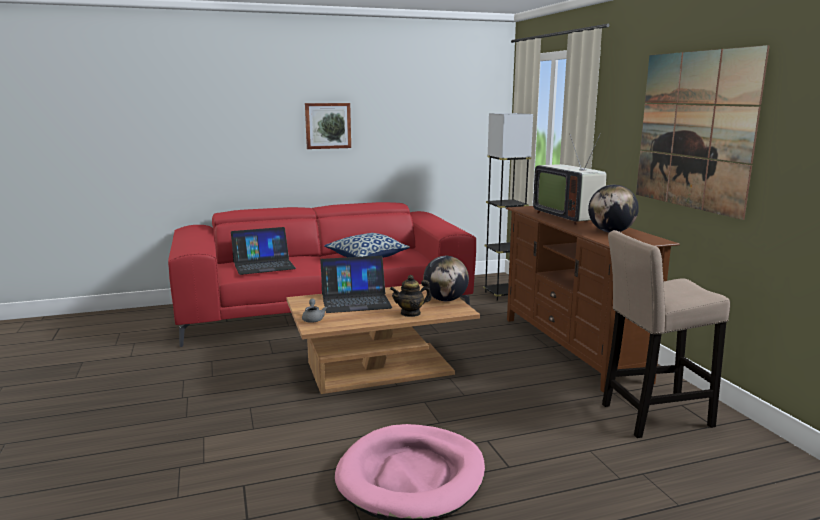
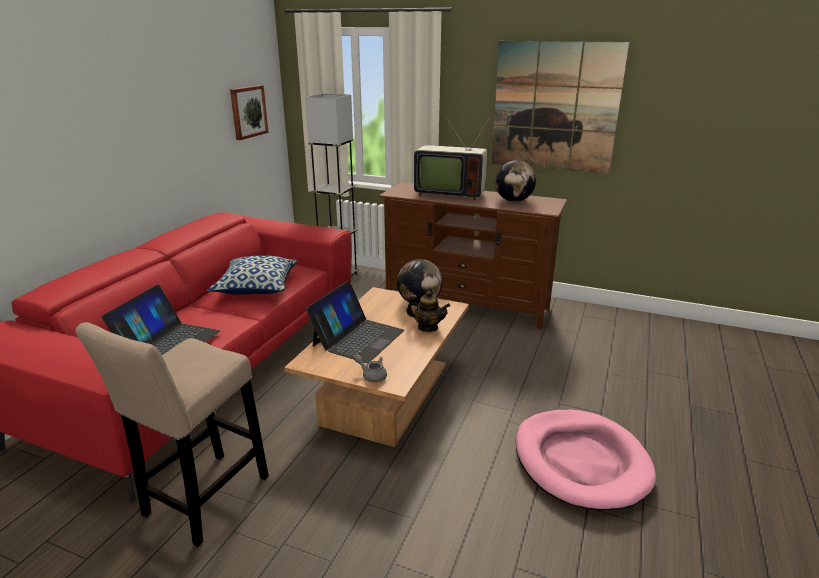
camera: 50 degrees left, 10 degrees up
(328, 125) = (126, 132): picture -> picture (248, 112)
(411, 313) = (427, 327): teapot -> teapot turned 90 degrees counterclockwise
(651, 416) = (587, 331): beige stool -> beige stool (202, 500)

